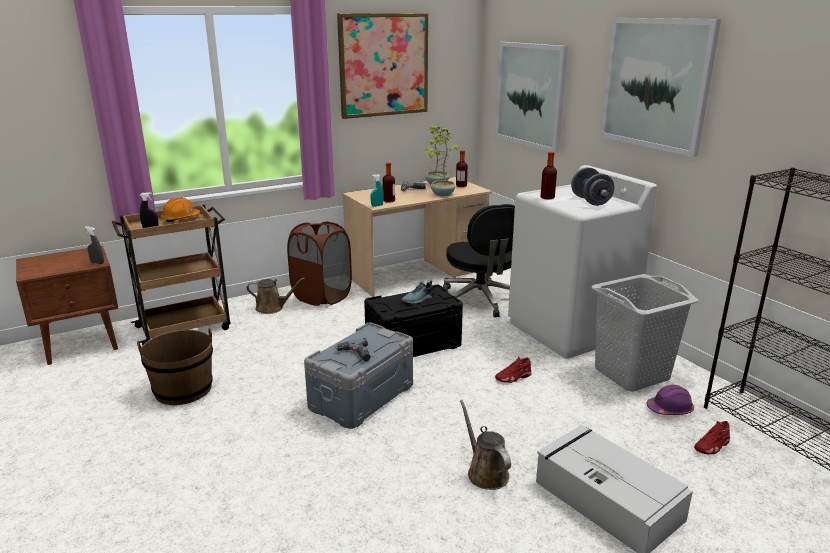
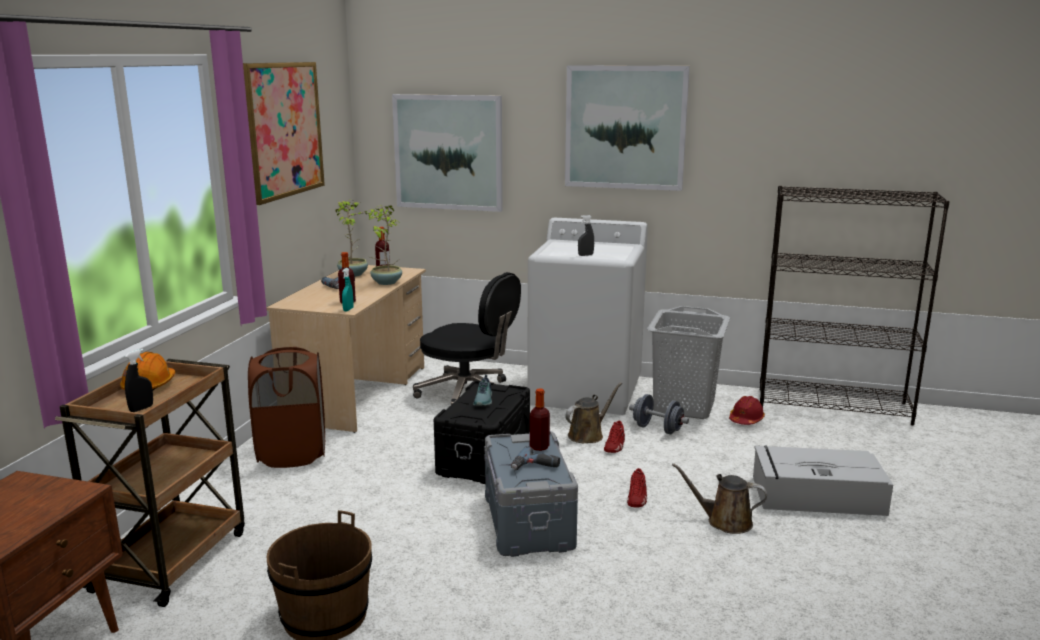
camera: 45 degrees left, 5 degrees down
(97, 263) = (81, 490): grey spray bottle -> grey spray bottle (585, 255)
(272, 308) = (254, 489): brown watering can -> brown watering can (588, 435)
(547, 198) = (566, 254): bottle -> bottle (539, 447)
(590, 201) = (604, 249): grey dumbbell -> grey dumbbell (657, 429)
(670, 409) = (746, 420): purple hard hat -> red hard hat
(712, 446) = (805, 431): red shoe -> red shoe (637, 498)

